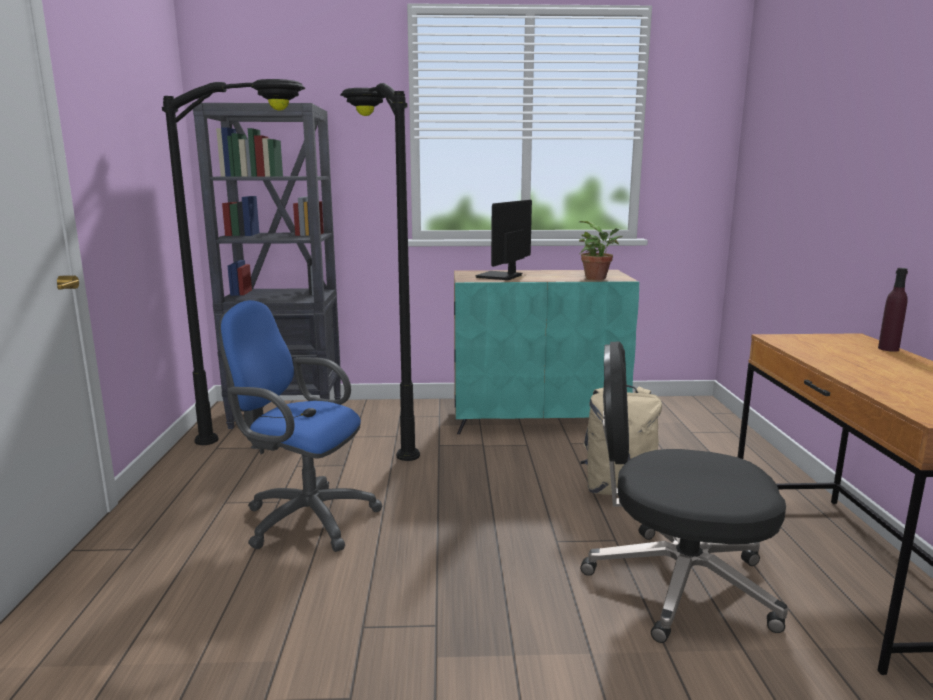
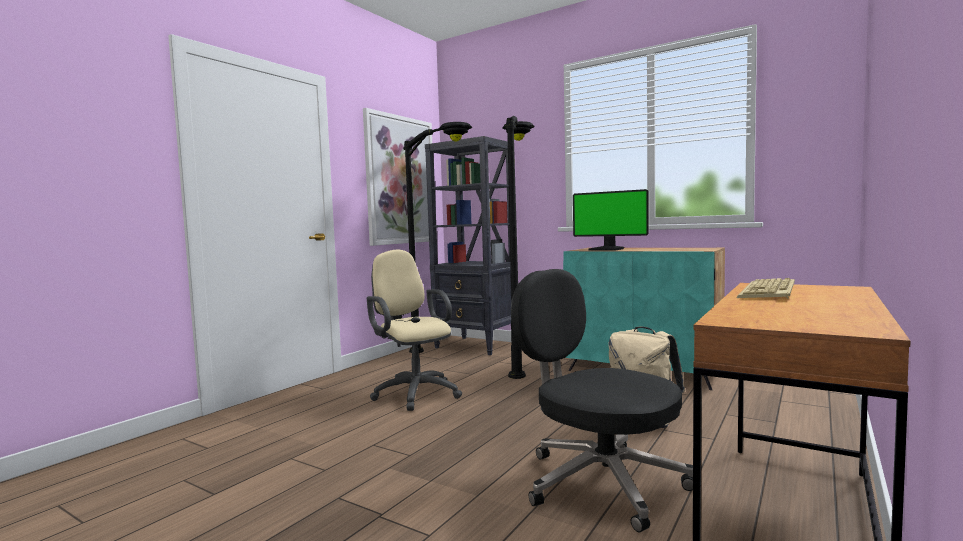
camera: 35 degrees right, 10 degrees down
(149, 163) = (400, 180): none -> picture
(303, 518) = (414, 393): blue office chair -> beige office chair
(501, 277) = (607, 249): monitor -> monitor turned 120 degrees counterclockwise
(598, 278) = (682, 250): potted plant -> none
(820, 351) = (770, 291): none -> keyboard
(888, 349) = (856, 294): purple bottle -> none

